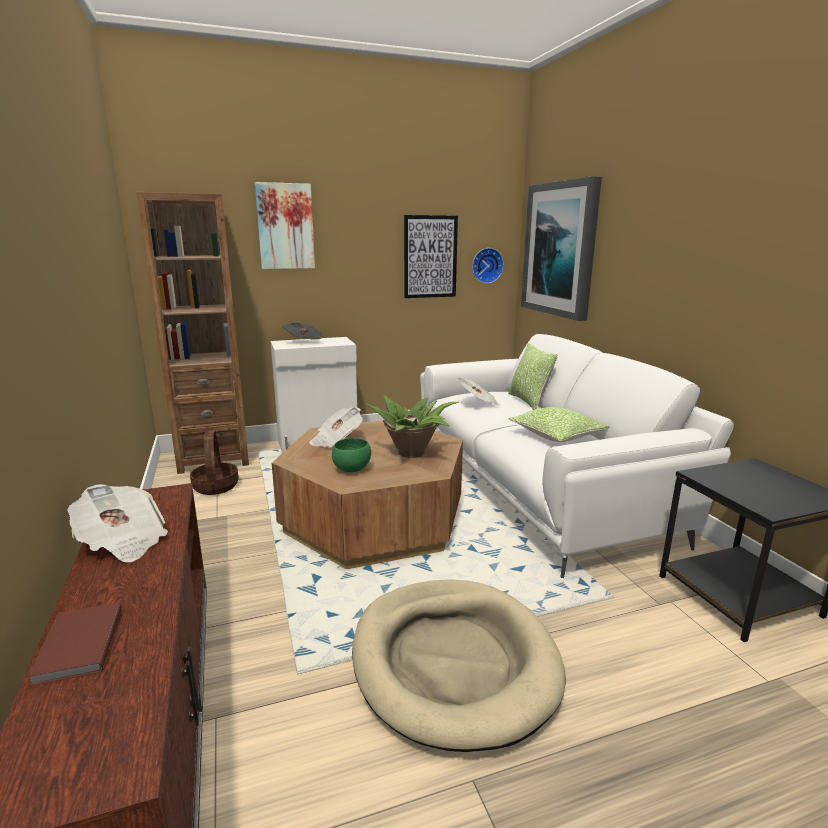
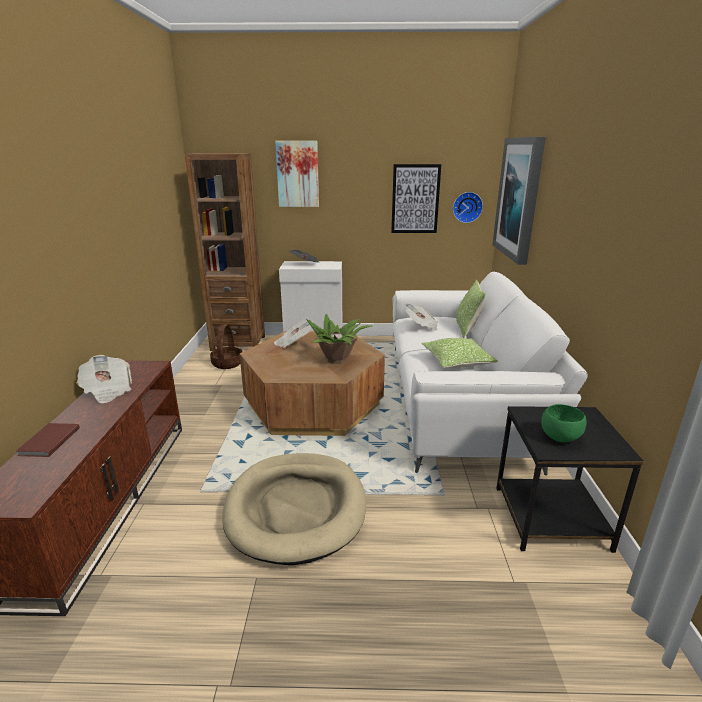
camera: 20 degrees right, 5 degrees up
(351, 469) = (285, 366): green bowl -> green bowl (560, 437)

